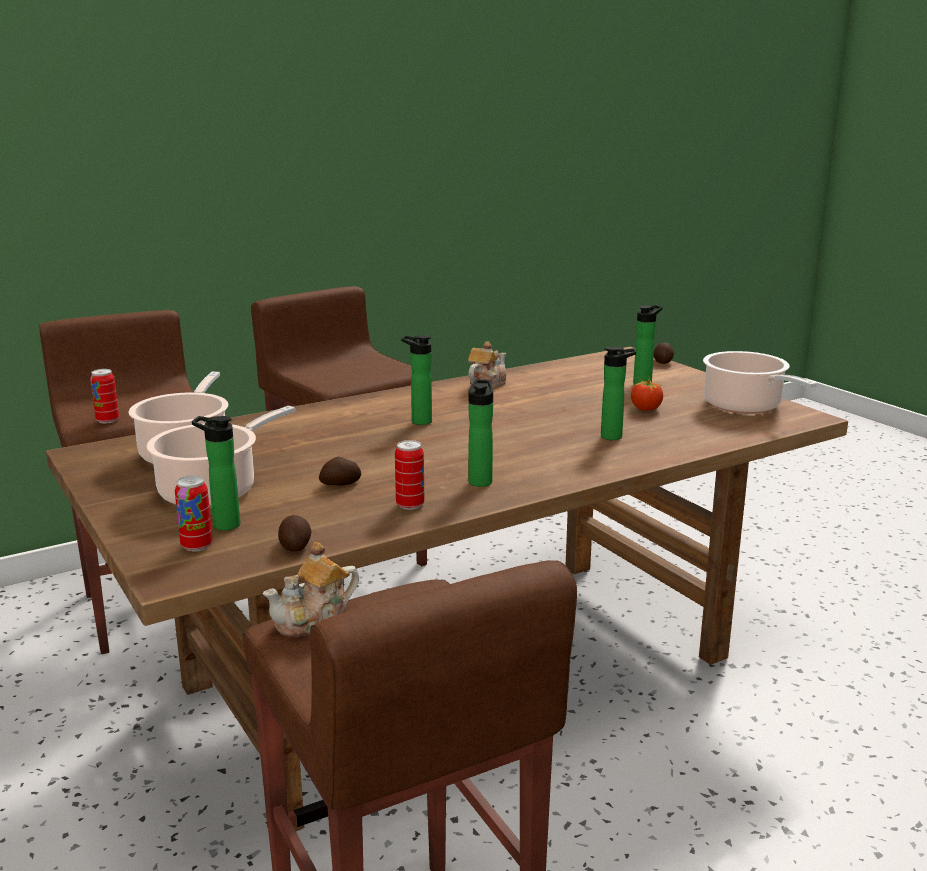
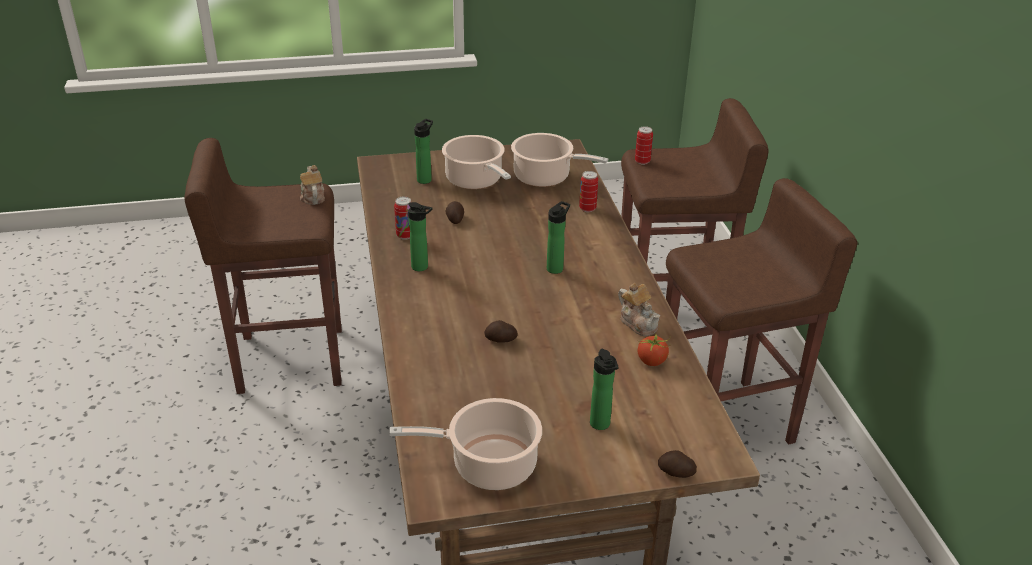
camera: 110 degrees right, 15 degrees up
(196, 546) = (405, 171): can -> can (587, 208)
(295, 545) = (382, 195): potato -> potato (500, 340)
(615, 437) = (462, 351): bottle -> none
(645, 409) = (519, 394): tomato -> tomato (652, 361)

